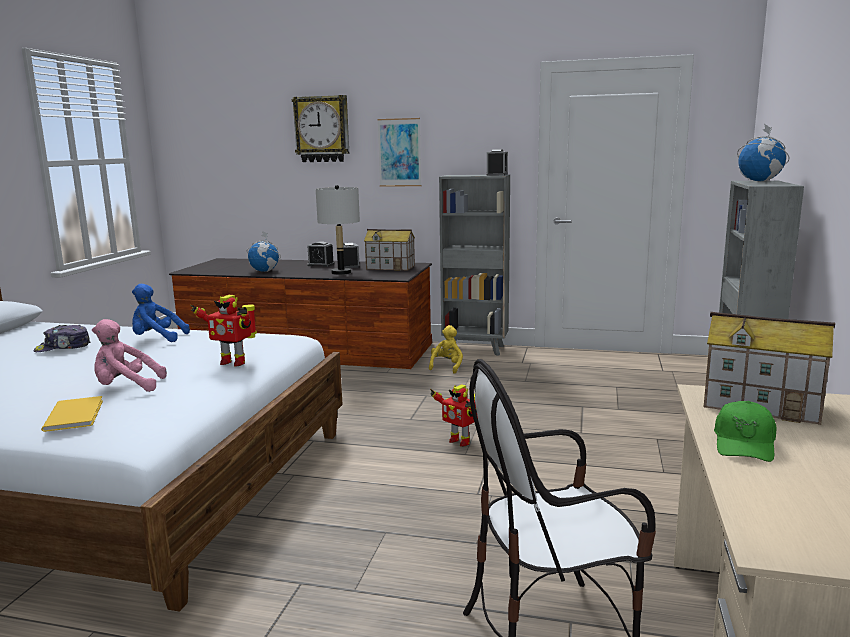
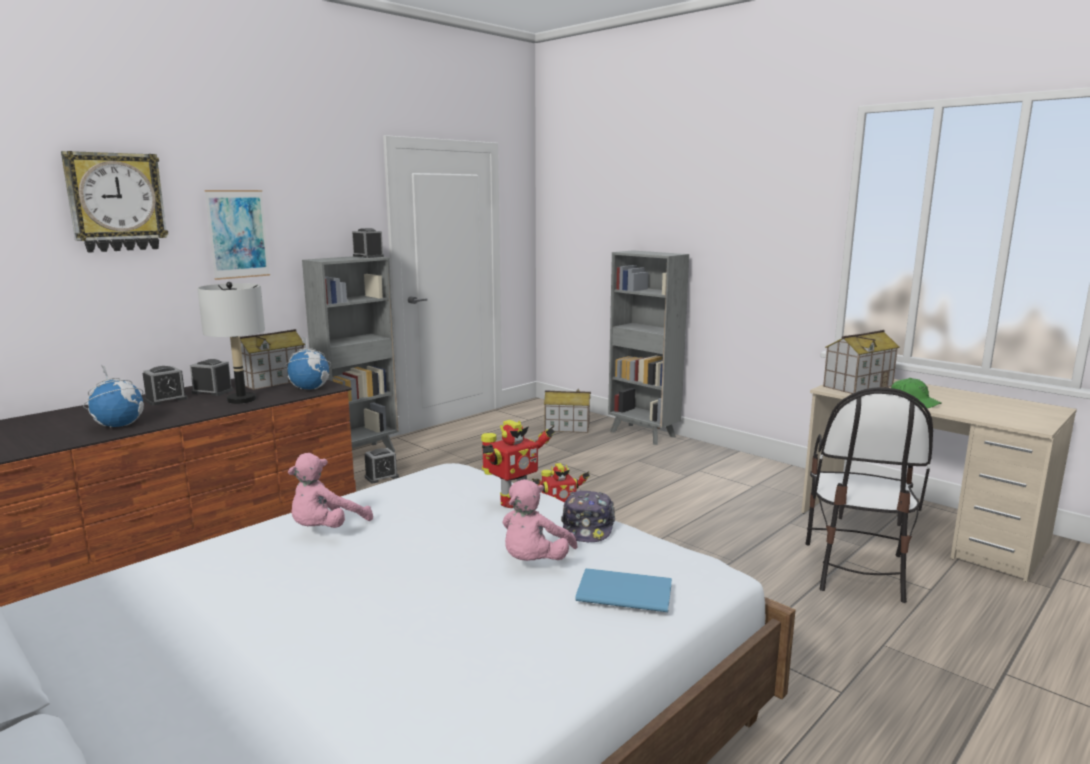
camera: 60 degrees left, 0 degrees up
(63, 348) = (251, 596): cap -> cap (588, 527)
(77, 414) = (622, 591): yellow book -> blue book
(157, 339) = (326, 529): blue plush toy -> pink plush toy
(447, 366) = (381, 477): yellow plush toy -> alarm clock
(676, 388) = (566, 428): none -> toy house
(760, 181) = (634, 251): globe -> globe (310, 388)

